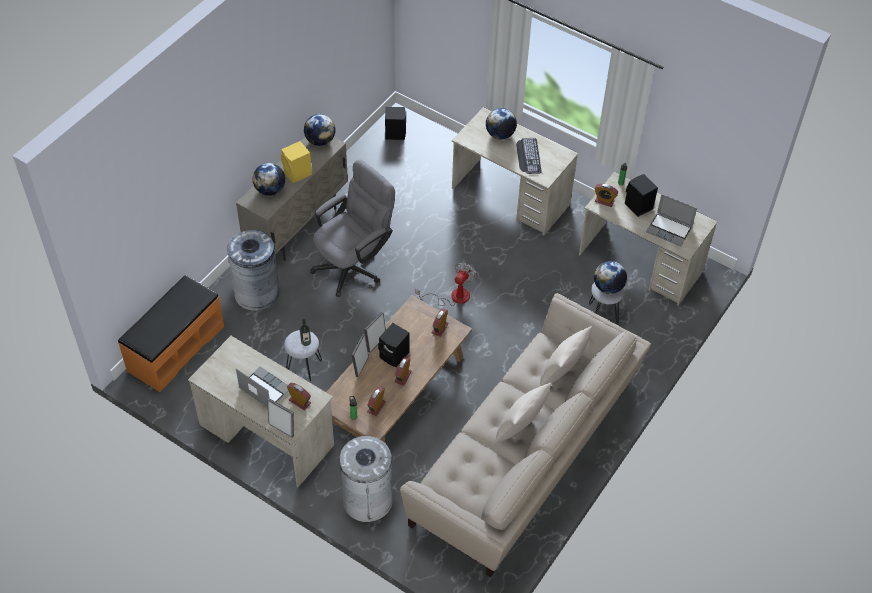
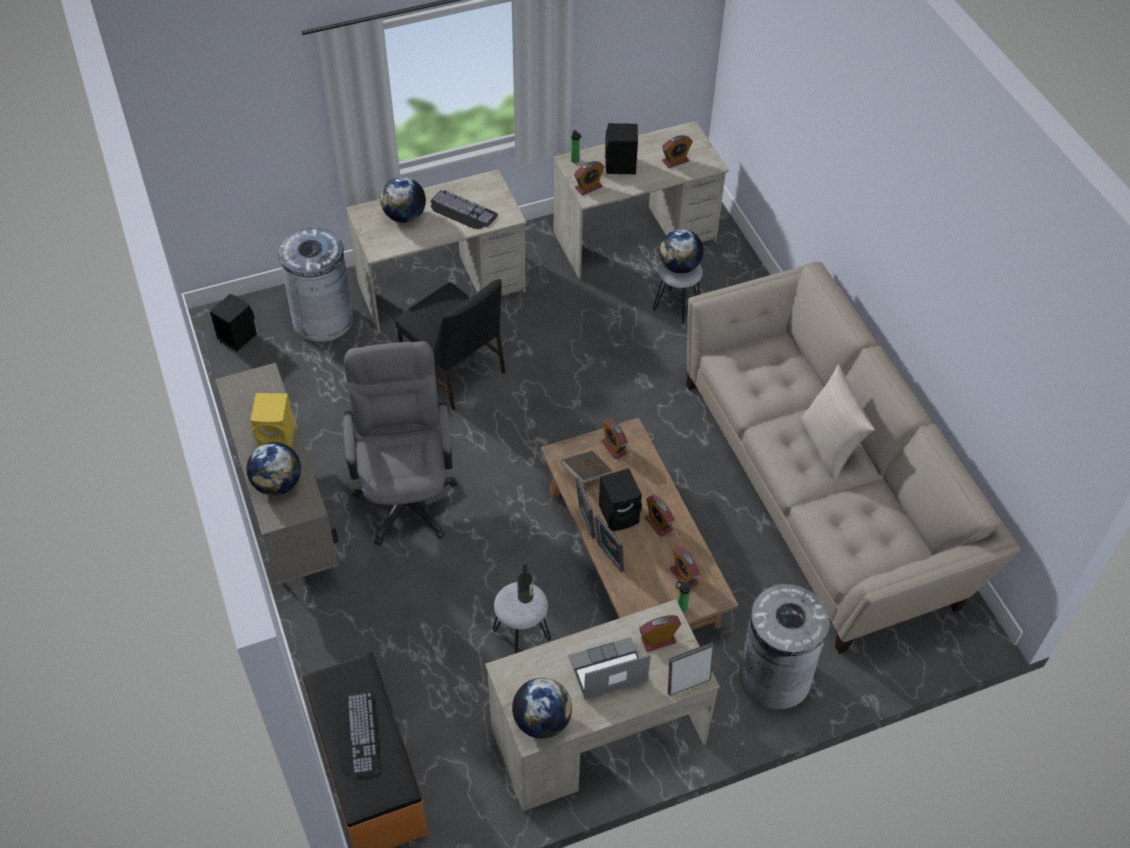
camera: 55 degrees left, 0 degrees up
(167, 314) = (356, 734): none -> keyboard
(257, 293) = (358, 624): grey trash can -> grey trash can (323, 319)
(320, 141) = (245, 386): globe -> globe (542, 721)
(410, 325) = (586, 473): none -> brown book
(453, 297) = (541, 423): fan -> none
(455, 237) = (454, 371): none -> black chair
(562, 373) = (779, 367): beige pillow -> none
(669, 230) = (675, 161): laptop -> alarm clock

